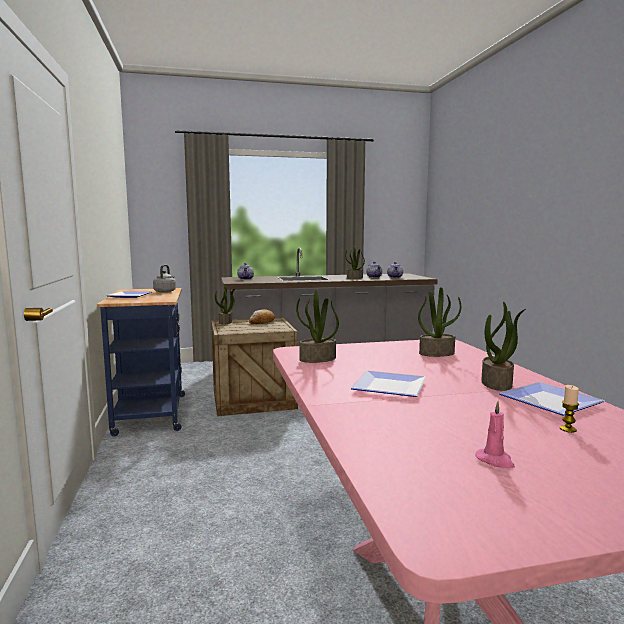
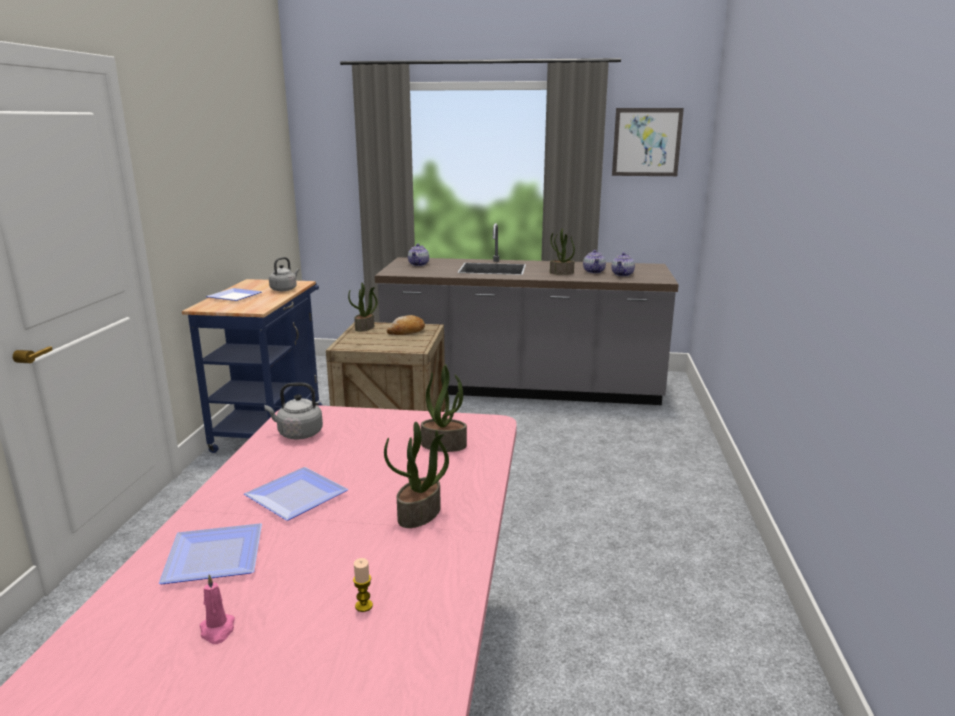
camera: 20 degrees right, 10 degrees up
(317, 359) = (298, 434): potted plant -> grey kettle
(388, 194) = (646, 142): none -> picture
(550, 403) = (420, 560): plate -> plate (211, 559)

